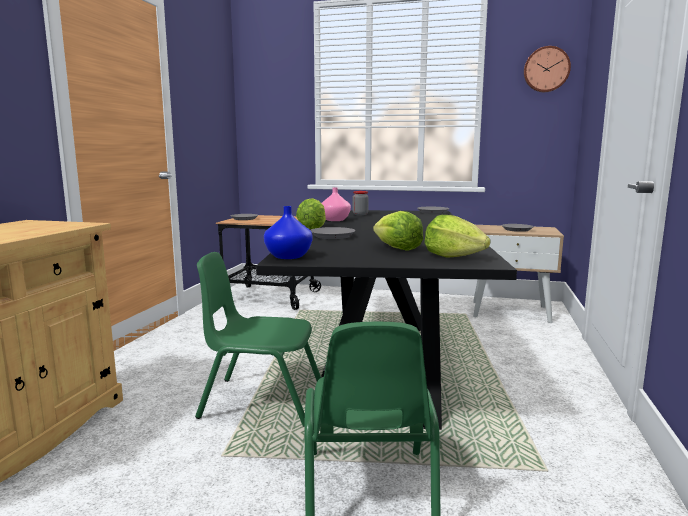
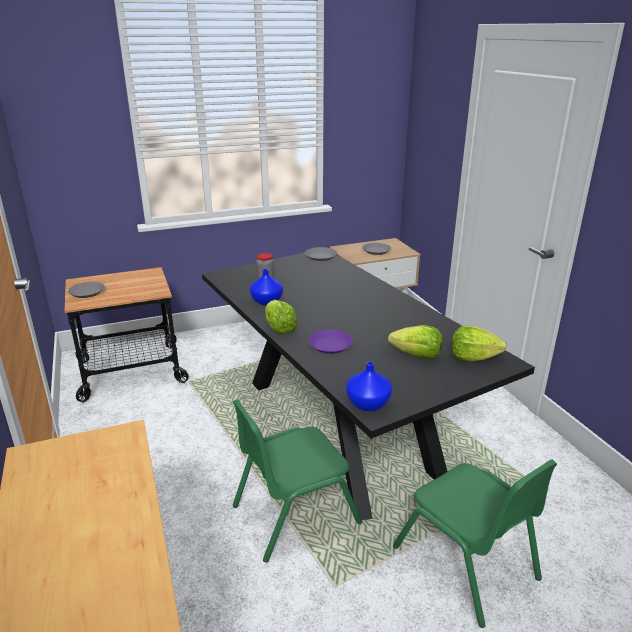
camera: 35 degrees left, 15 degrees up
(332, 236) = (330, 345): grey plate -> purple plate
(335, 220) = (267, 301): pink vase -> blue vase
(546, 69) = (379, 85): wall clock -> none

